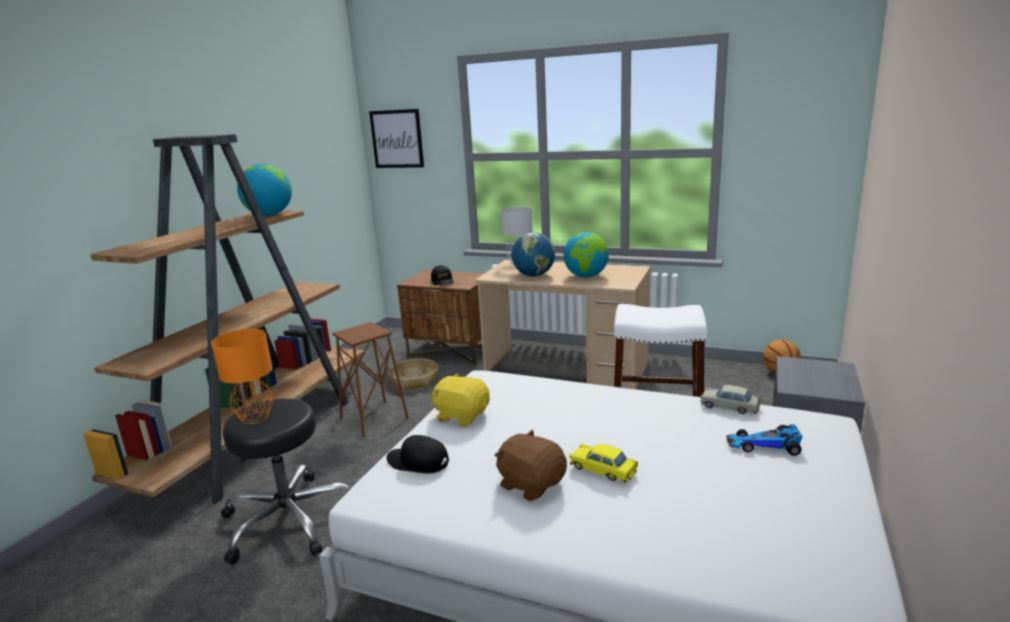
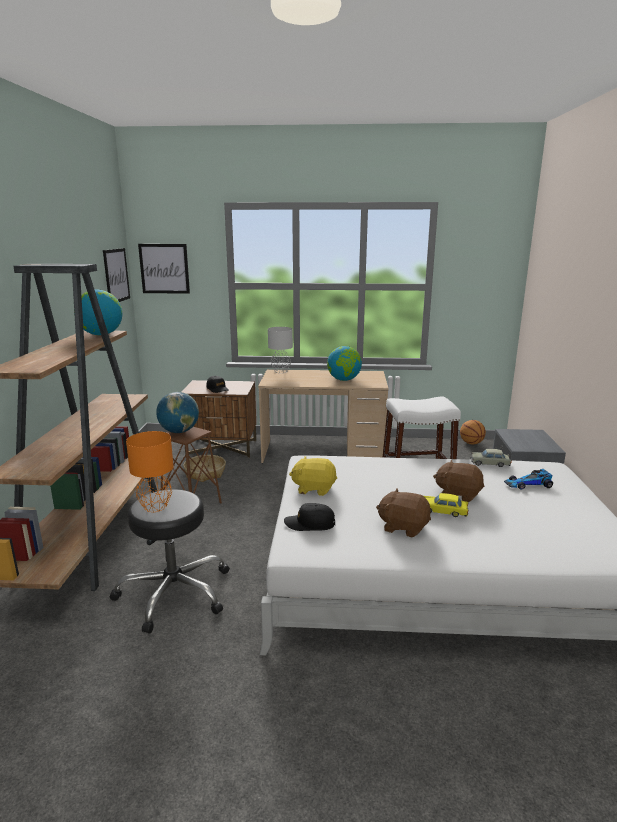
camera: 20 degrees left, 0 degrees up
(338, 148) = (116, 275): none -> picture
(534, 275) = (303, 381): globe -> globe (179, 432)
(643, 447) = (458, 494): none -> brown plush toy

